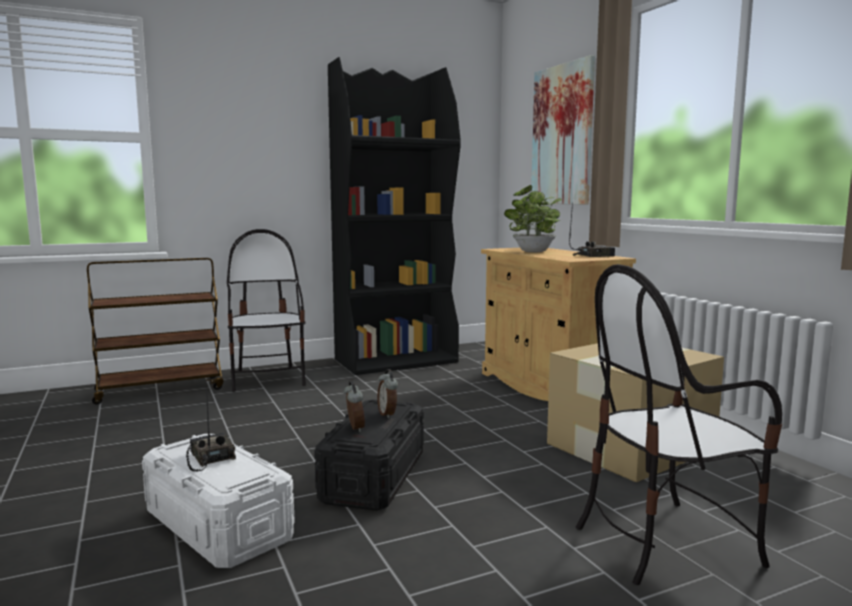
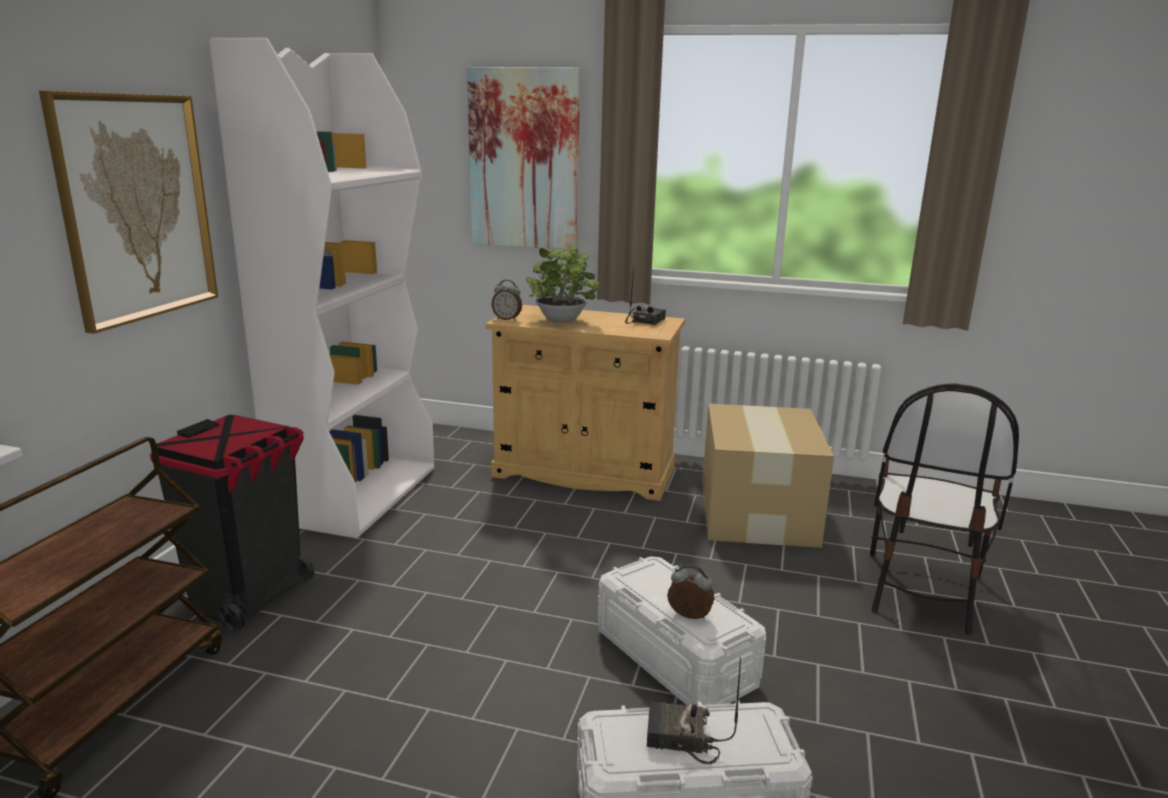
camera: 50 degrees left, 10 degrees up
(265, 152) = (136, 208): none -> picture
(268, 379) = (250, 597): chair -> black trash can
(374, 476) = (674, 657): black storage box -> white storage box
(388, 414) = (669, 583): alarm clock -> alarm clock (507, 319)
(396, 360) = (357, 493): black bookcase -> white bookcase

